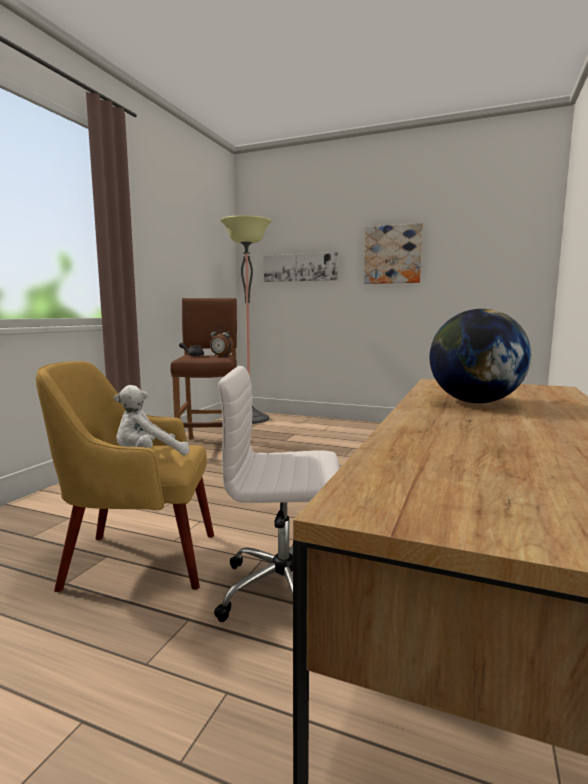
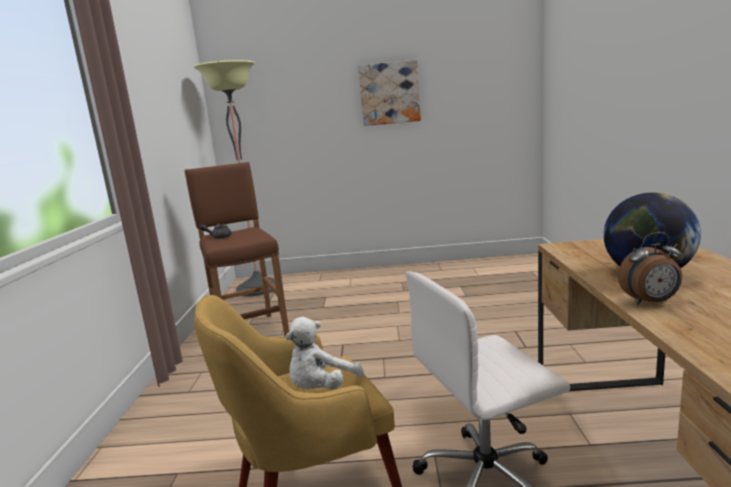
camera: 20 degrees left, 5 degrees up
(221, 356) = (255, 233): alarm clock -> alarm clock (650, 302)
(300, 267) = (289, 112): picture -> none

